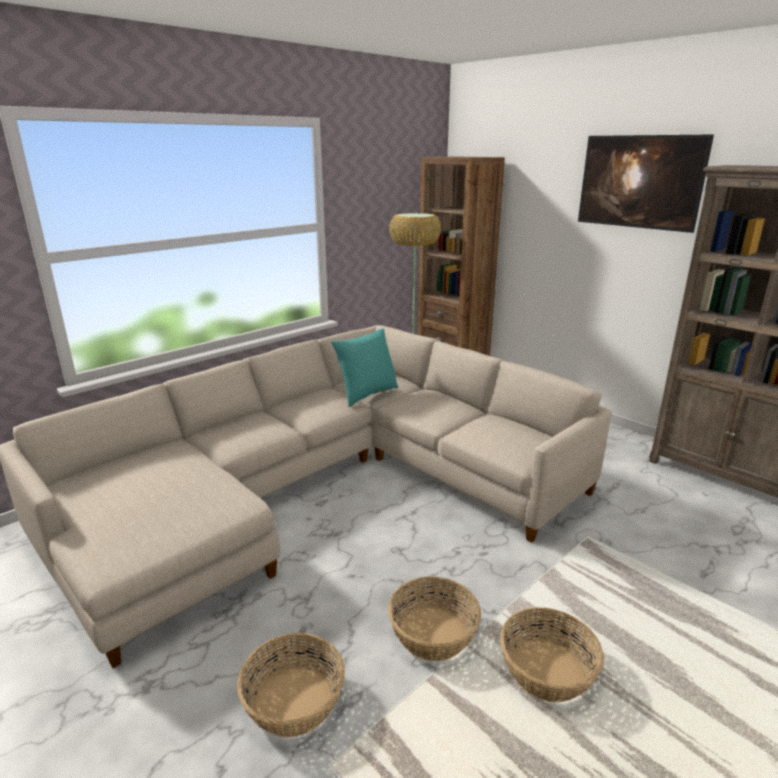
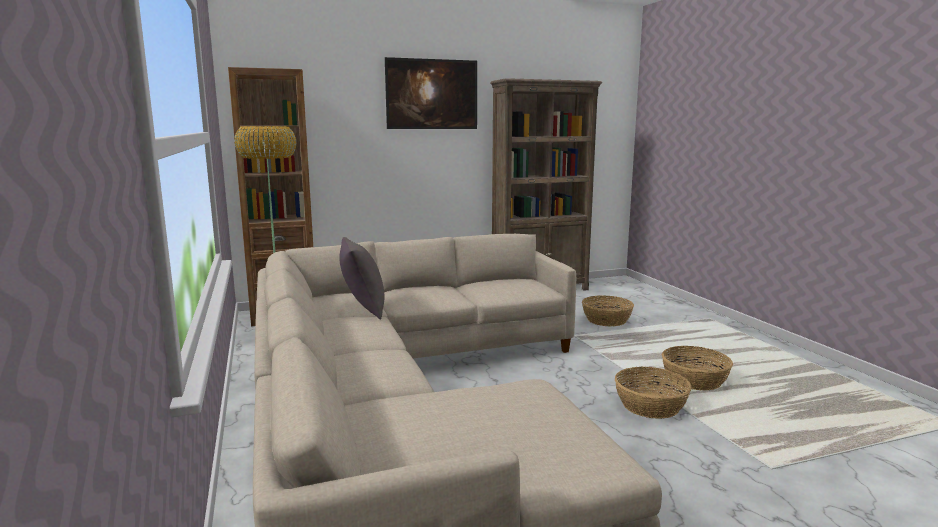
camera: 65 degrees left, 10 degrees down
(293, 701) = (709, 474): basket -> basket (606, 320)
(366, 394) = (363, 310): turquoise pillow -> grey pillow

